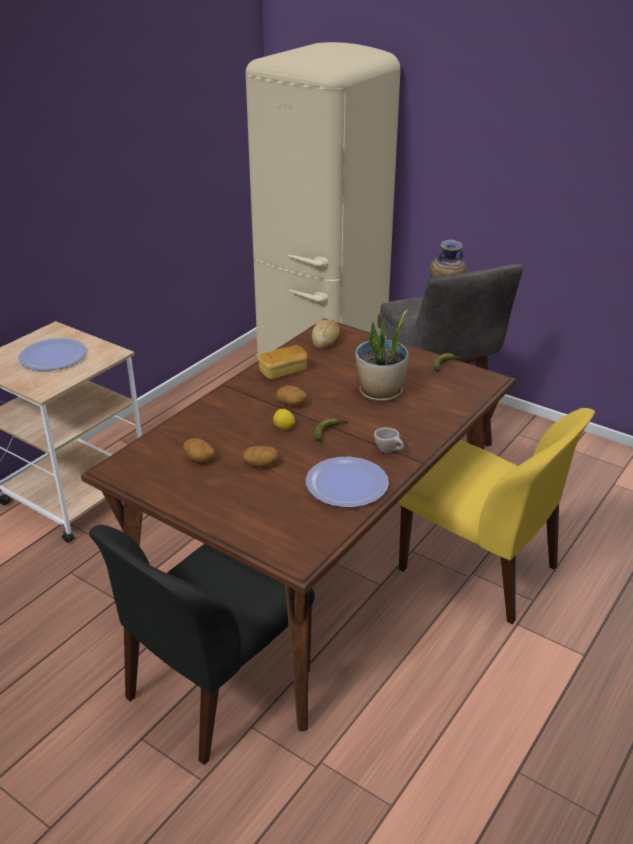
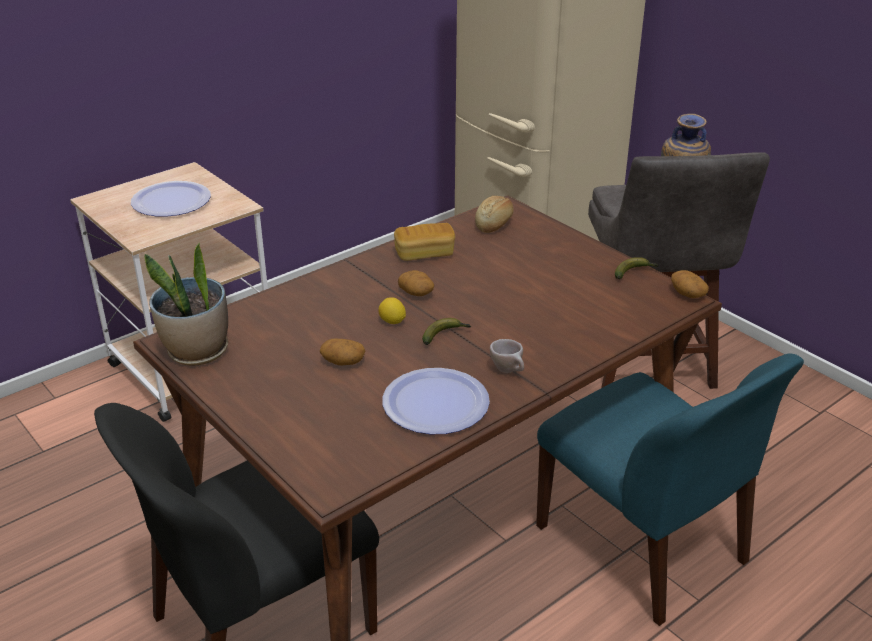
camera: 15 degrees right, 0 degrees up
(199, 458) = (274, 343): potato -> potato (687, 293)
(380, 393) = (533, 296): potted plant -> potted plant (197, 352)
(481, 570) = (644, 546): yellow chair -> blue chair

